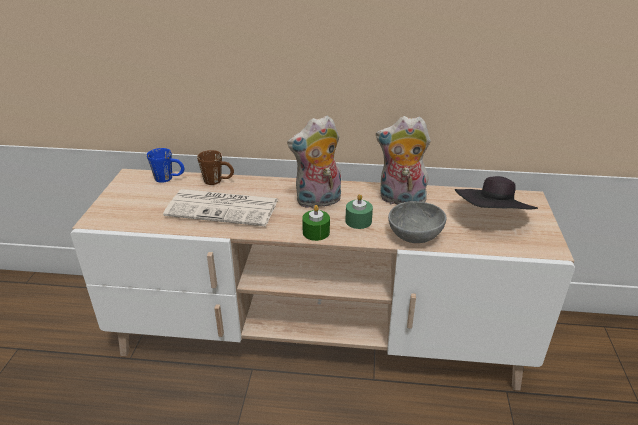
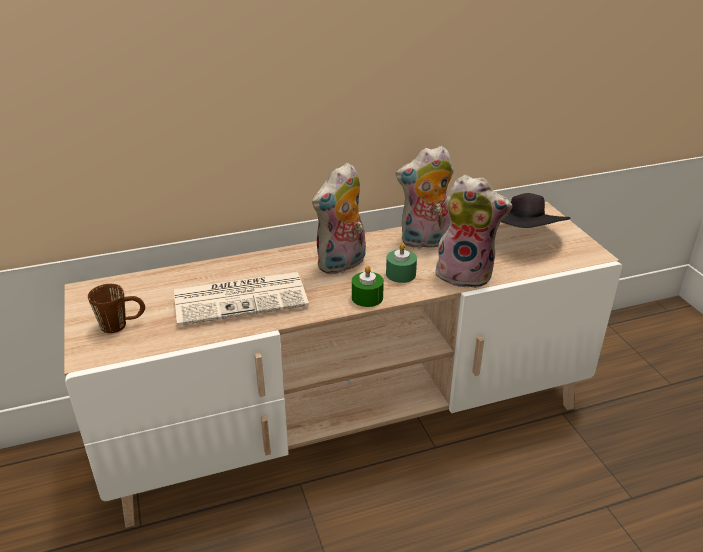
camera: 25 degrees left, 0 degrees up
(169, 178) = (141, 281): blue mug -> none
(218, 181) = (207, 270): brown mug -> brown mug (122, 324)
(413, 235) = (466, 274): grey bowl -> plush toy

